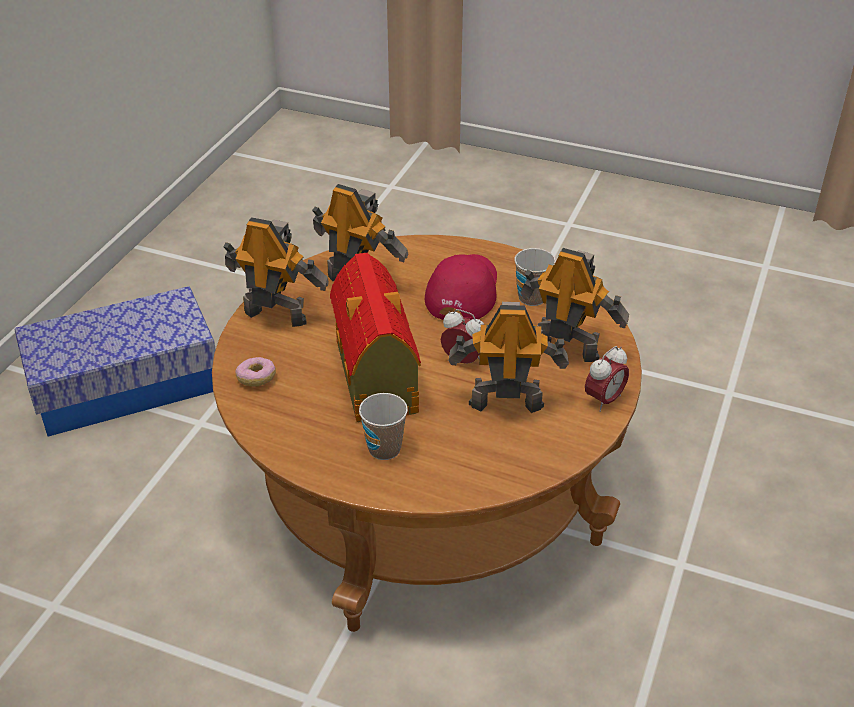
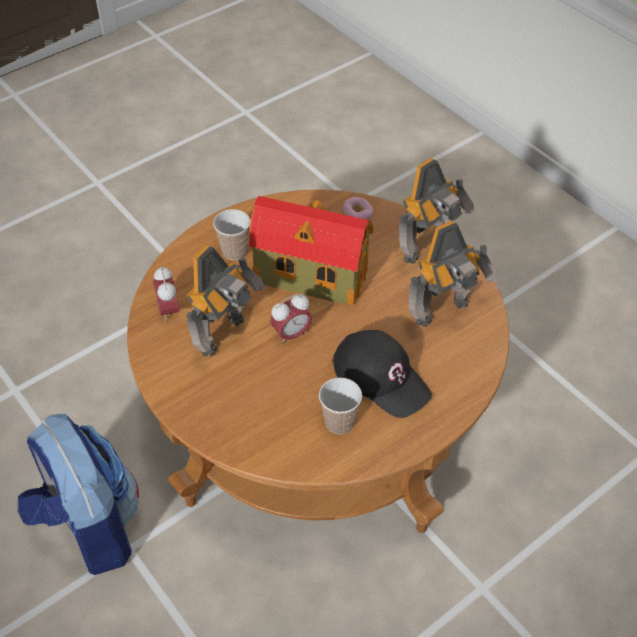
camera: 120 degrees right, 10 degrees up
(125, 385) = (557, 285): storage box -> none
(463, 292) = (382, 377): red cap -> black cap
(566, 347) = (256, 409): toy robot -> none
(604, 400) = (178, 398): alarm clock -> alarm clock (169, 310)
(691, 608) = (90, 527): none -> backpack

